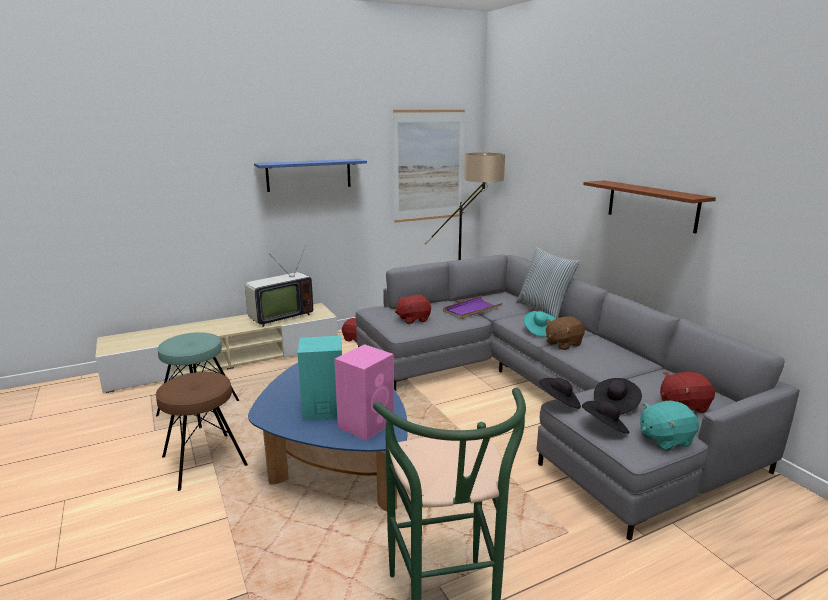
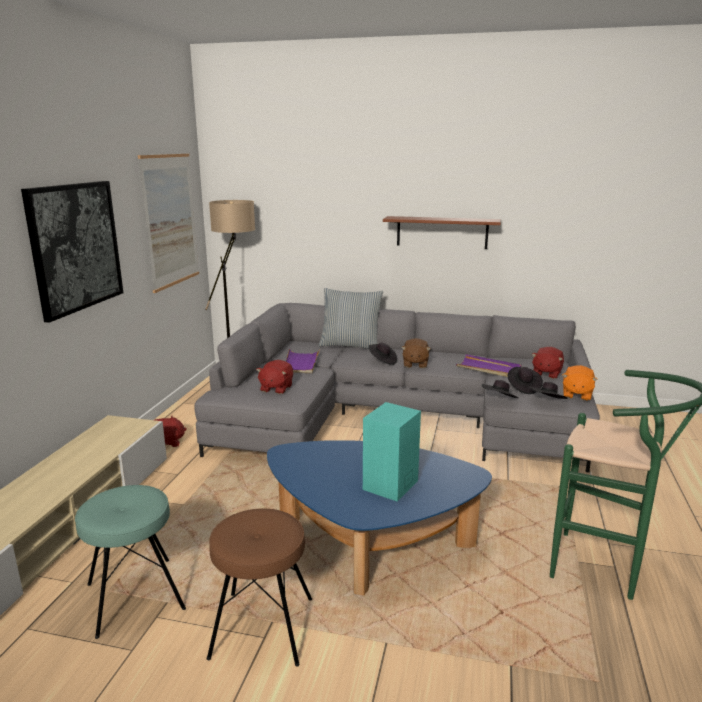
camera: 50 degrees left, 0 degrees up
(279, 317) = (93, 448): television -> none
(309, 175) = (75, 247): blue shelf -> picture
(367, 424) = (442, 475): pink speaker -> none
(539, 331) = (382, 361): turquoise hat -> black hat
(625, 375) = (489, 369): none -> purple tray
(664, 439) = (576, 394): turquoise plush toy -> orange plush toy

